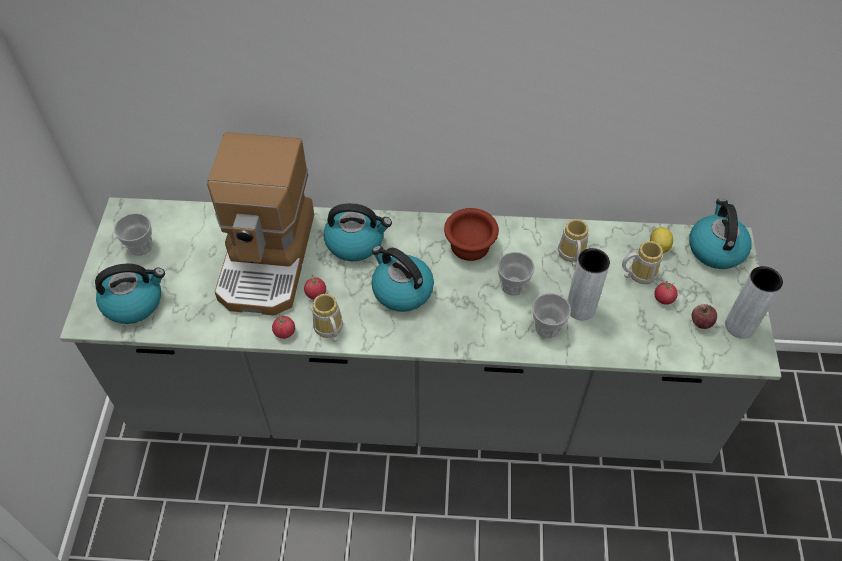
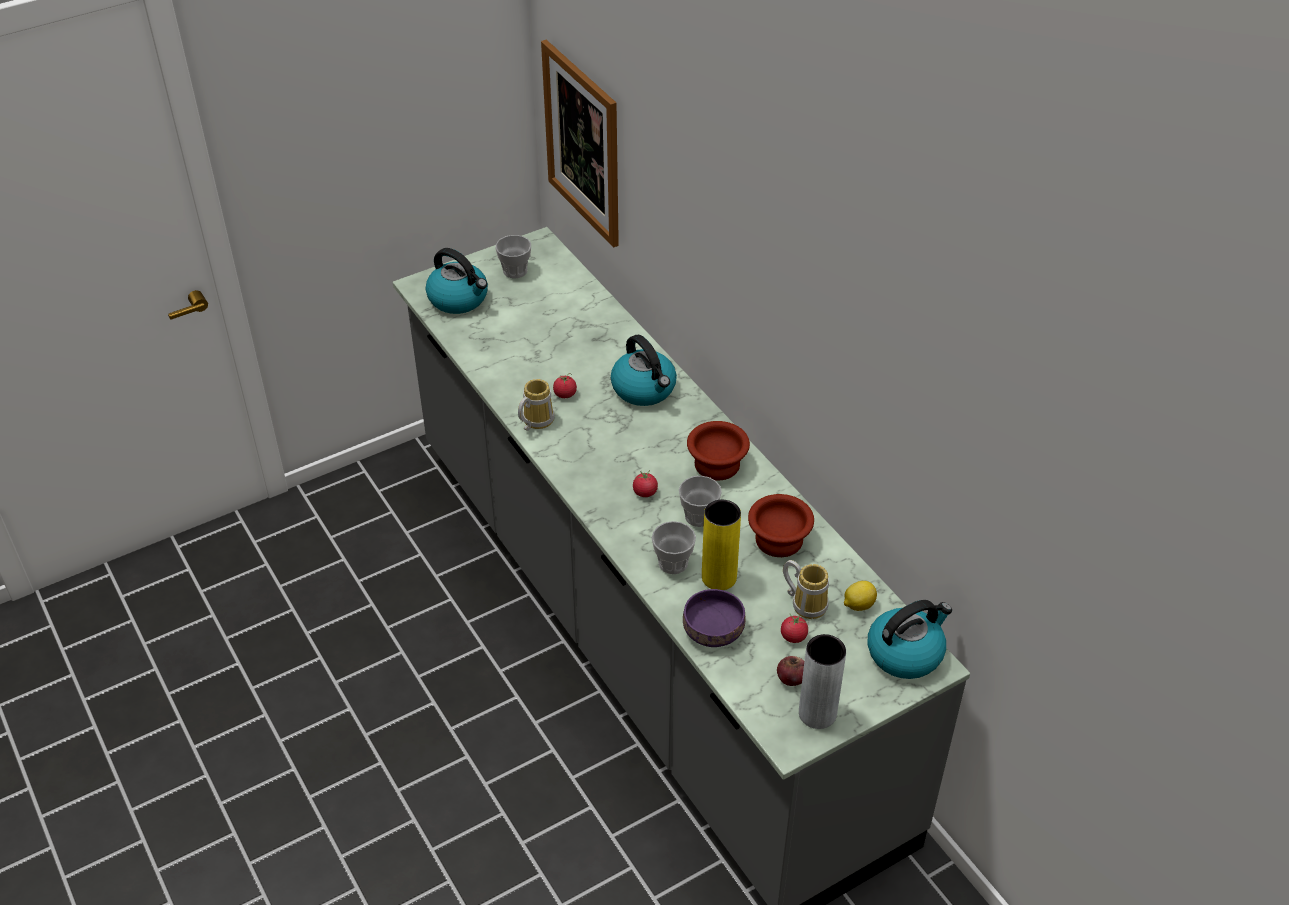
camera: 55 degrees right, 10 degrees down
(139, 98) = (583, 143): none -> picture
(268, 258) = (574, 347): coffee machine -> none
(284, 332) = (508, 397): tomato -> tomato (645, 492)
(401, 290) = (620, 445): kettle -> none
(570, 255) = (777, 541): mug -> brown bowl
(580, 308) = (719, 577): grey vase -> yellow vase
(626, 340) = (713, 629): none -> purple bowl

